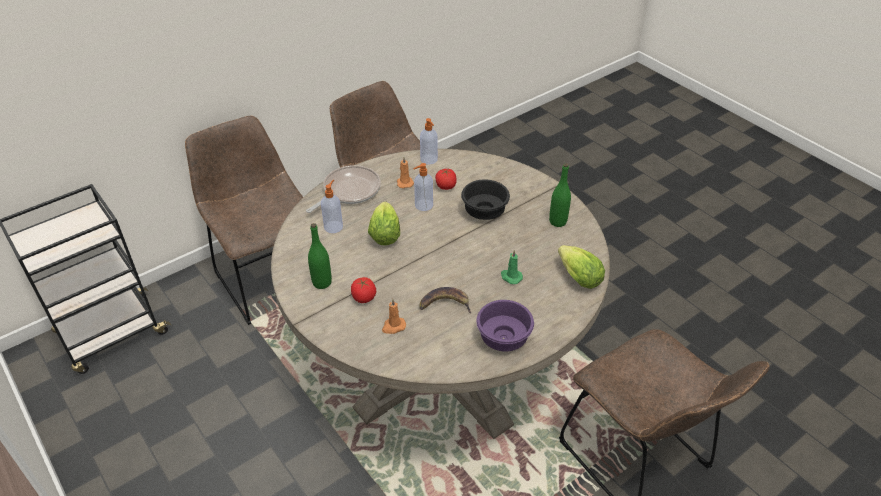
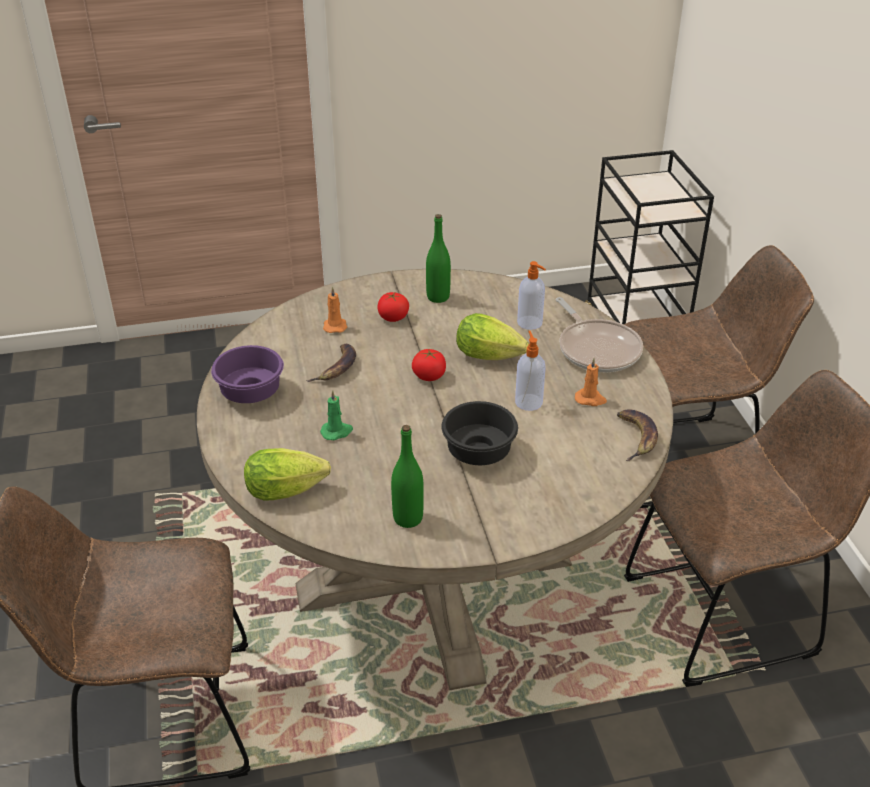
camera: 115 degrees right, 5 degrees down
(429, 160) = (636, 437): soap dispenser -> banana
(446, 186) = (559, 434): tomato -> tomato (429, 376)

